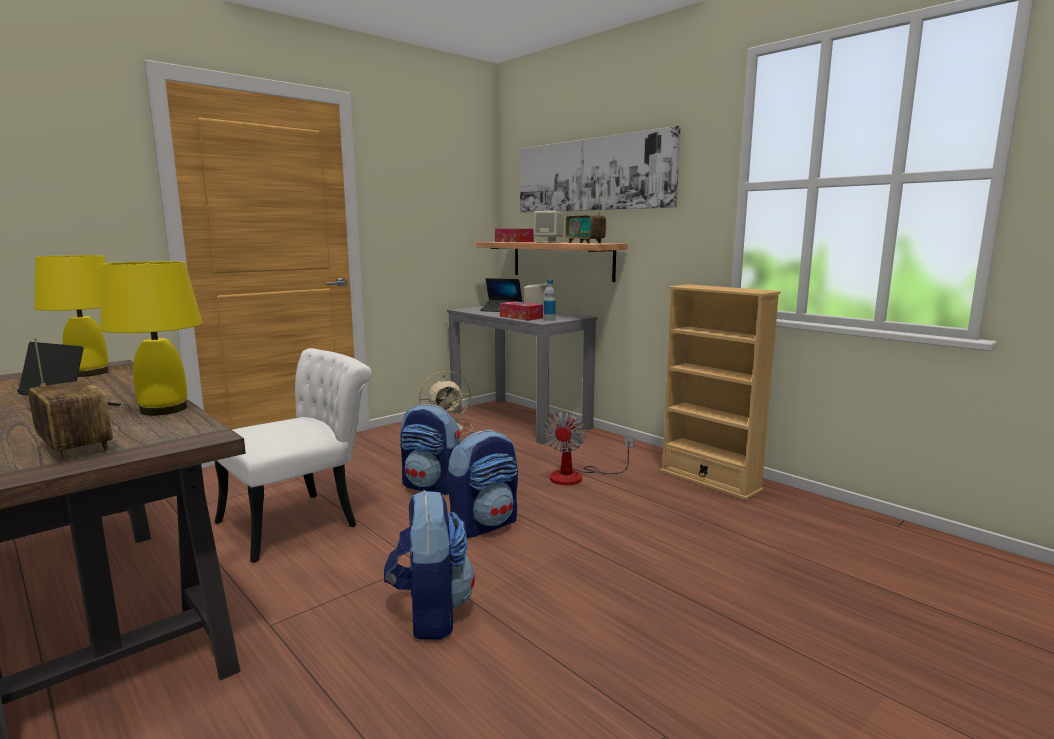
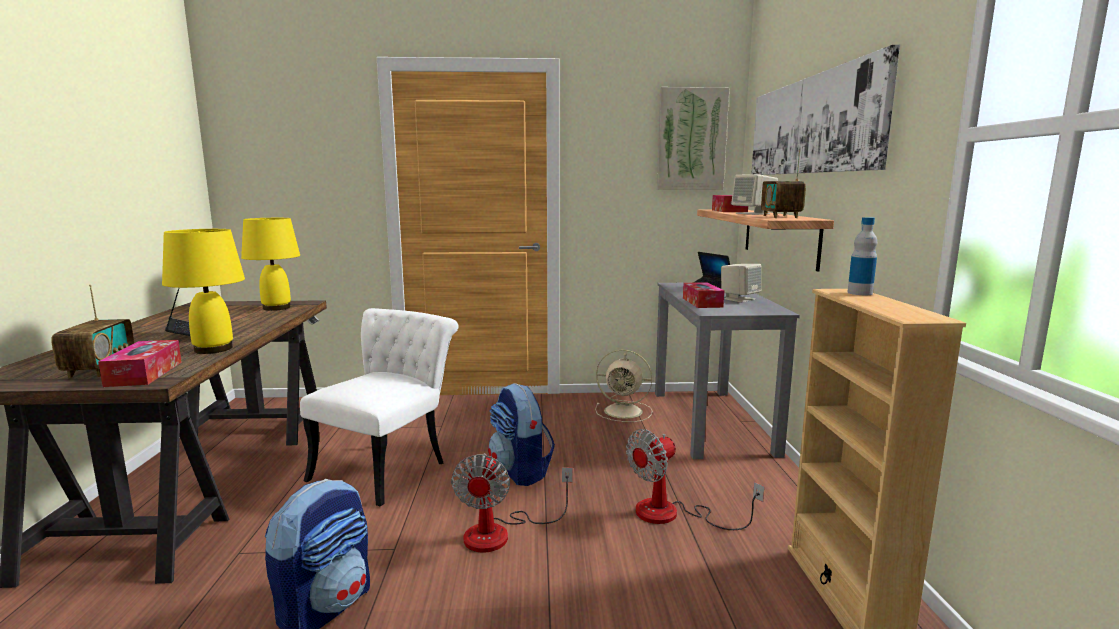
camera: 40 degrees right, 0 degrees up
(162, 437) = (144, 373): none -> tissue box
(302, 520) = (388, 466): white chair -> white chair turned 60 degrees counterclockwise
(462, 180) = (691, 139): none -> picture
(485, 524) = (501, 533): backpack -> fan
(549, 319) = (725, 310): bottle -> bottle (859, 293)

